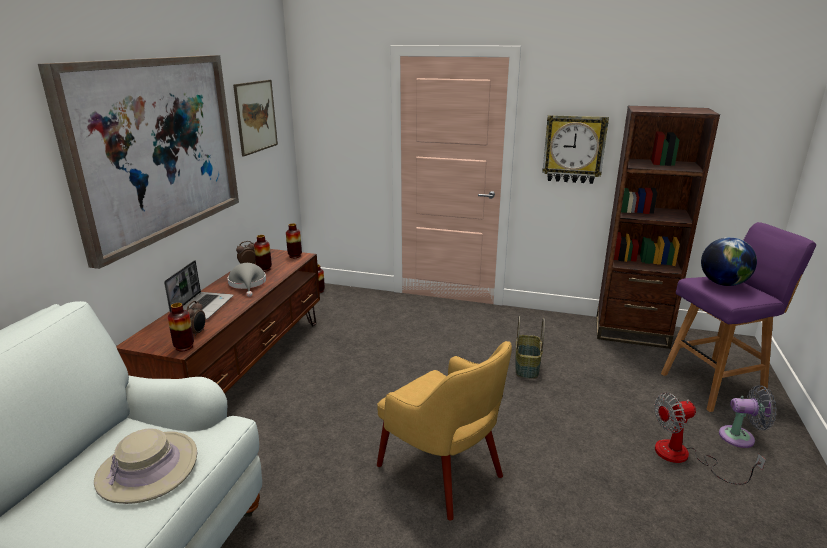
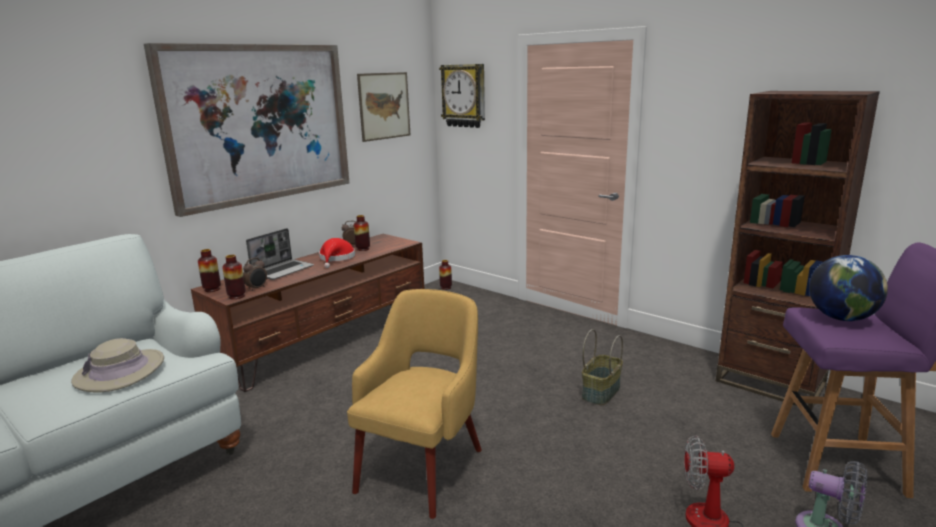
camera: 25 degrees right, 5 degrees down
(248, 284) = (336, 258): grey hat -> red hat
(295, 256) = (400, 242): vase -> vase (212, 289)
(442, 472) = (423, 467): yellow armchair -> yellow armchair turned 135 degrees counterclockwise
(574, 149) = (706, 145): wall clock -> wall clock (464, 96)

